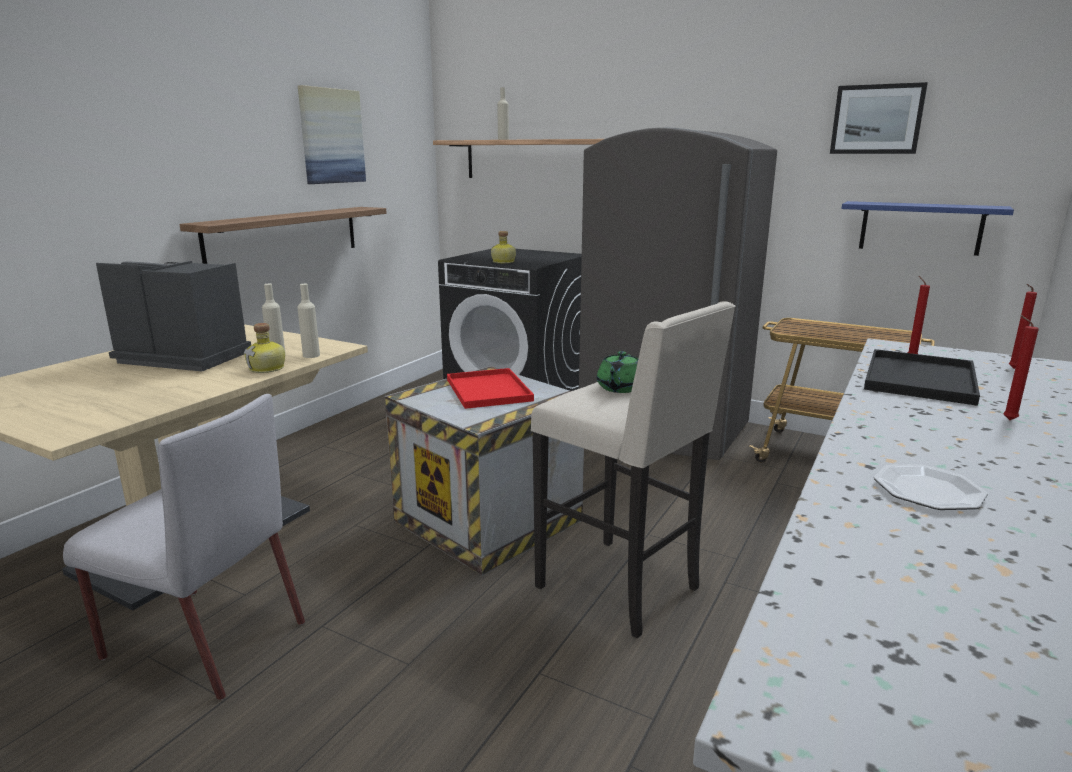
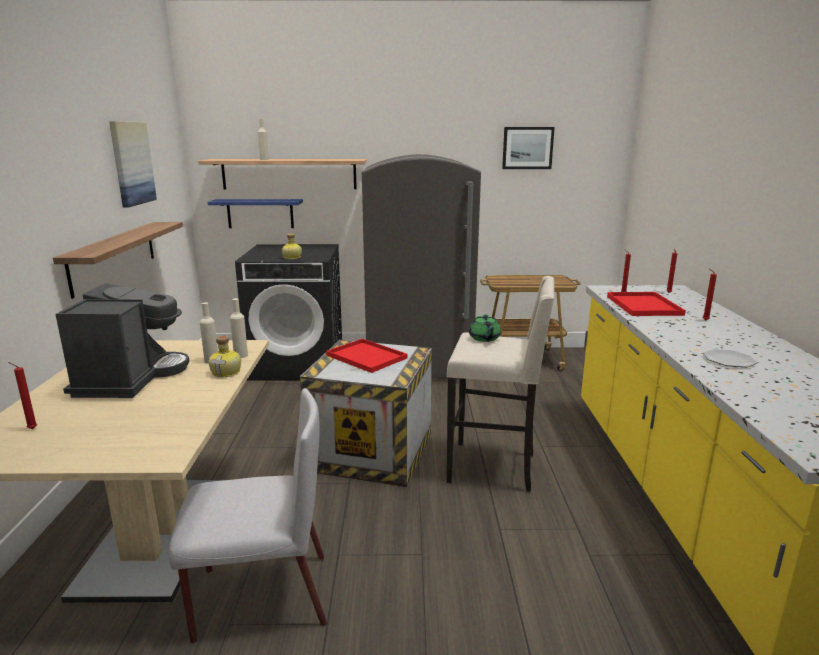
camera: 30 degrees left, 0 degrees up
(36, 383) = (31, 429): none -> red candle
(184, 357) = (130, 378): coffee machine -> coffee machine turned 105 degrees clockwise
(918, 378) = (642, 305): black tray -> red tray
(920, 228) = (556, 213): blue shelf -> blue shelf (260, 213)

